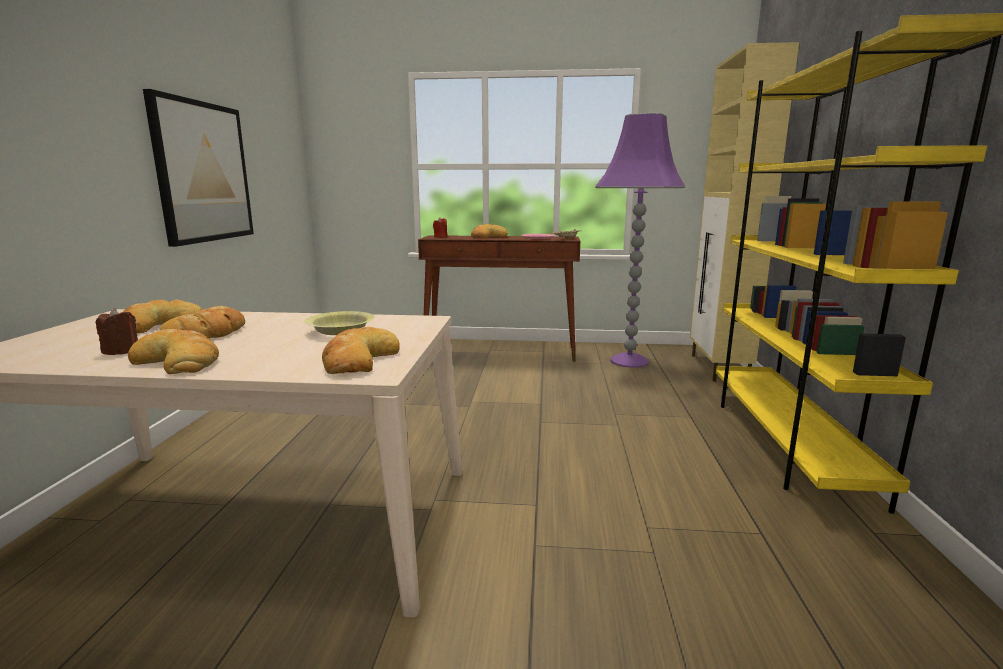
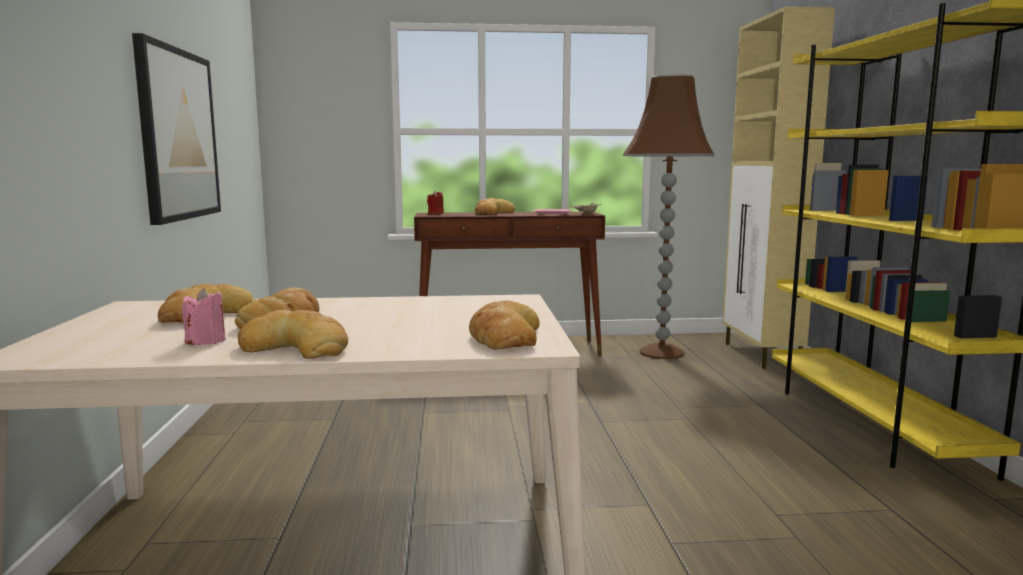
camera: 10 degrees left, 5 degrees down
(121, 351) = (206, 341): brown candle -> pink candle
(340, 331) = (438, 312): yellow bowl -> none
(628, 361) = (661, 352): purple floor lamp -> brown floor lamp

